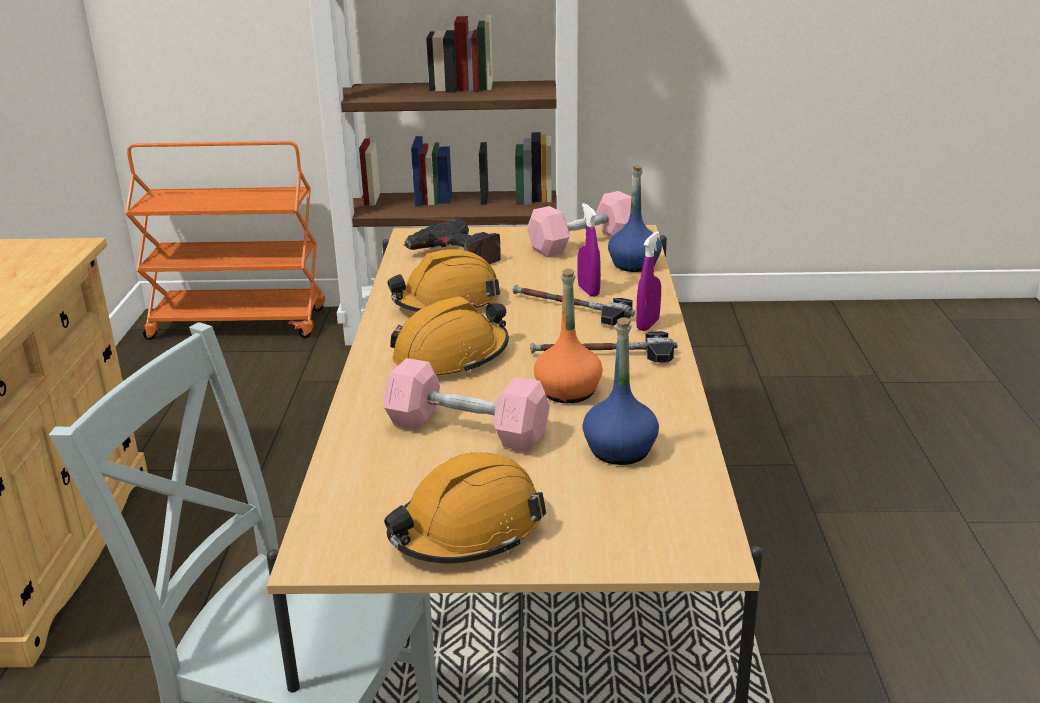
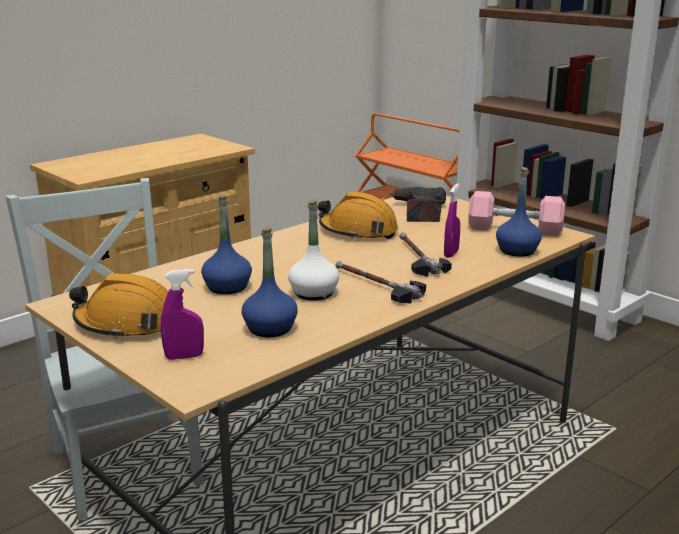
camera: 45 degrees right, 5 degrees down
(451, 357) = (298, 255): orange hard hat -> none
(467, 429) = (227, 287): pink dumbbell -> blue bottle
(568, 391) = (313, 293): orange bottle -> white bottle
(648, 325) = (441, 282): purple spray bottle -> purple spray bottle (184, 357)

